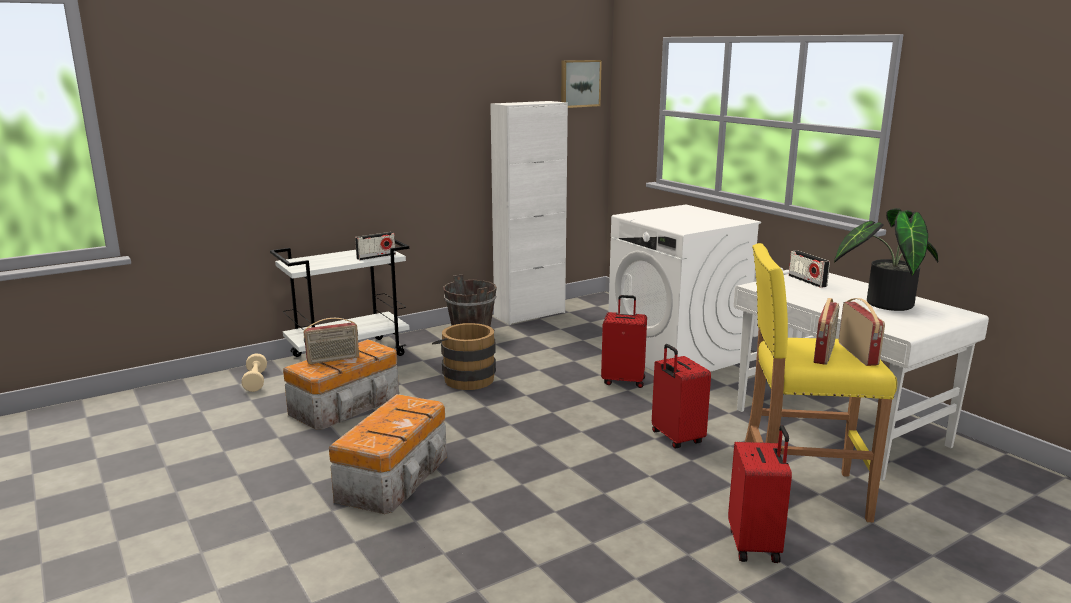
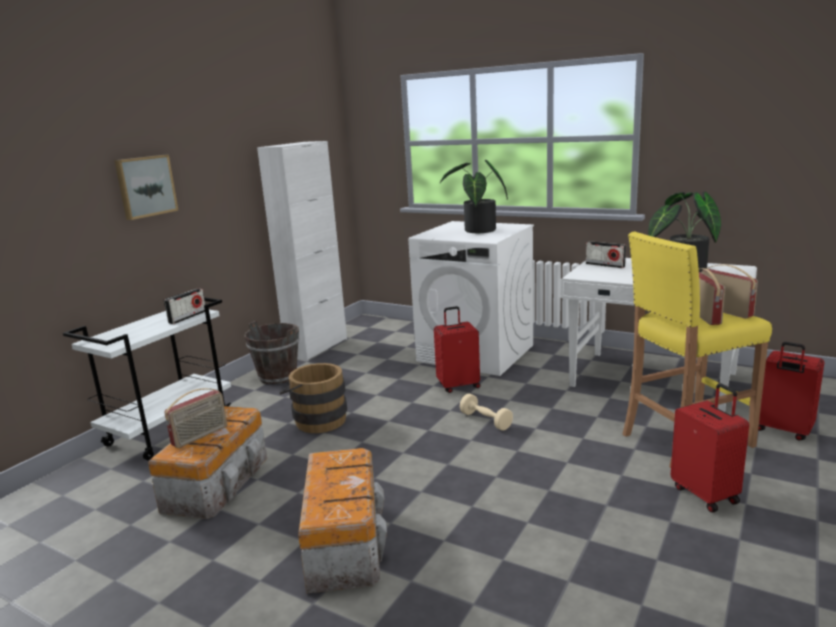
camera: 25 degrees left, 0 degrees up
(255, 381) = (82, 486): beige dumbbell -> beige dumbbell (485, 421)
(579, 83) = (322, 124): picture -> picture (145, 186)
(676, 438) = (551, 423): red suitcase -> red suitcase (783, 430)
(688, 219) = (477, 231): none -> potted plant

